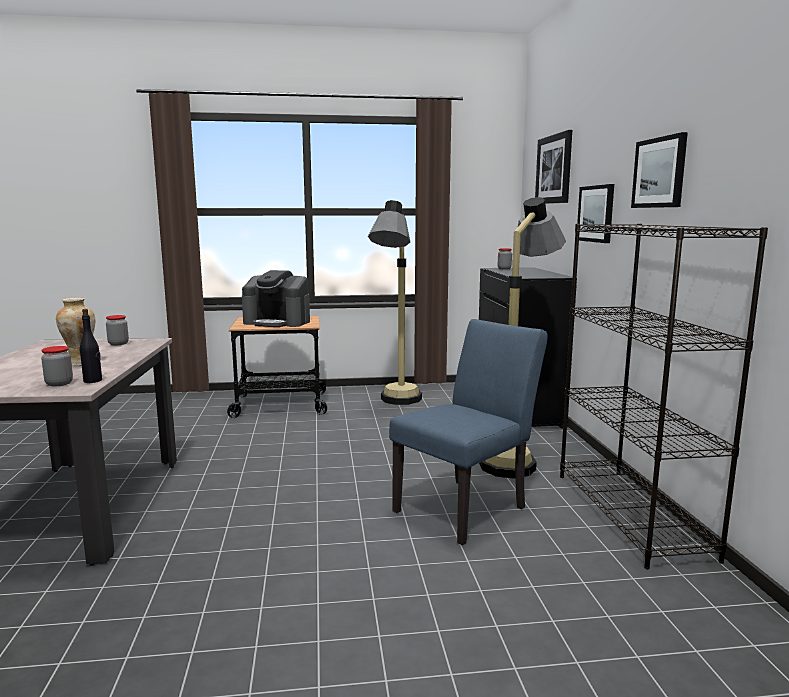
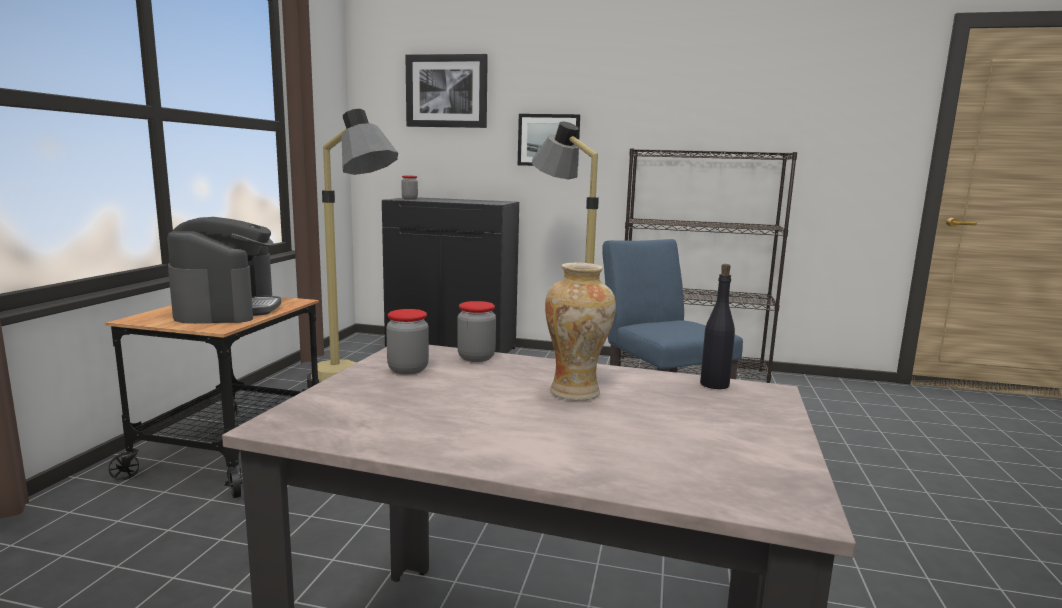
camera: 70 degrees left, 0 degrees up
(59, 383) = (730, 403): jar -> jar (476, 357)
(277, 322) = (227, 309): coffee machine -> coffee machine turned 45 degrees counterclockwise
(659, 173) = (653, 110): picture -> none

